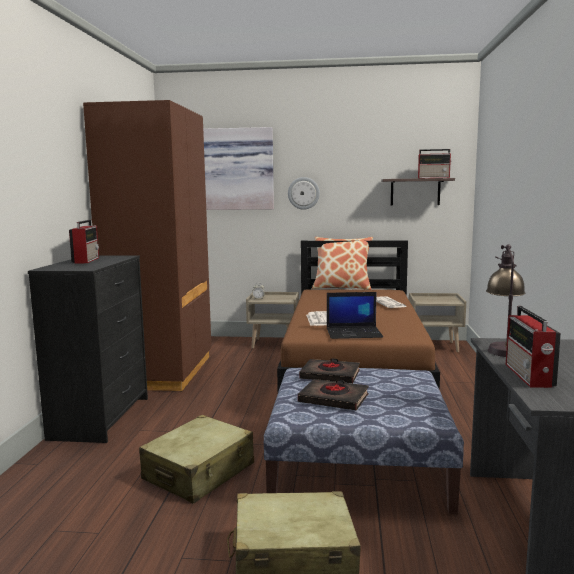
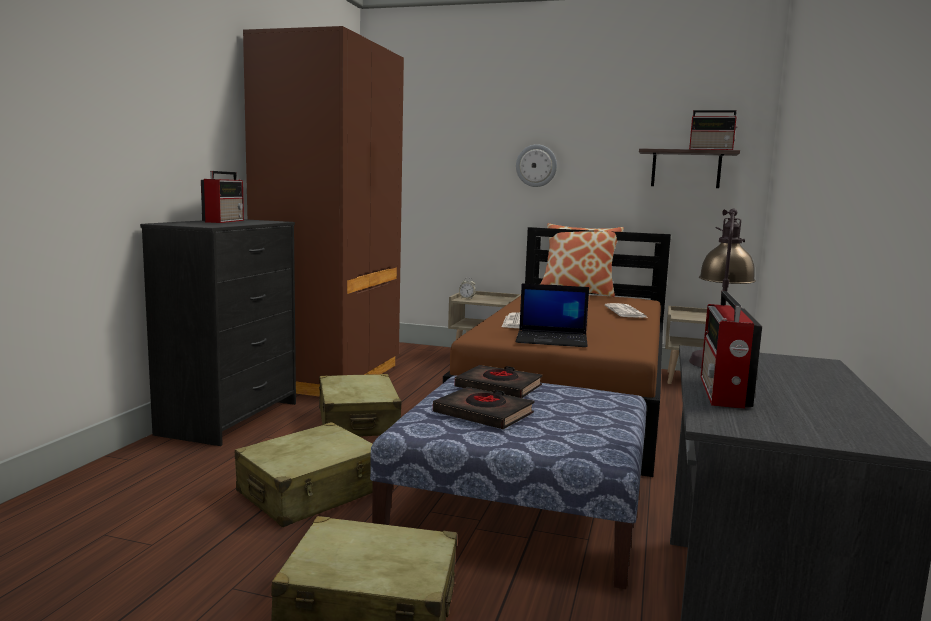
camera: 10 degrees right, 0 degrees up
(205, 408) = (358, 422): none -> beige suitcase
(234, 169) = (450, 132): picture -> none

